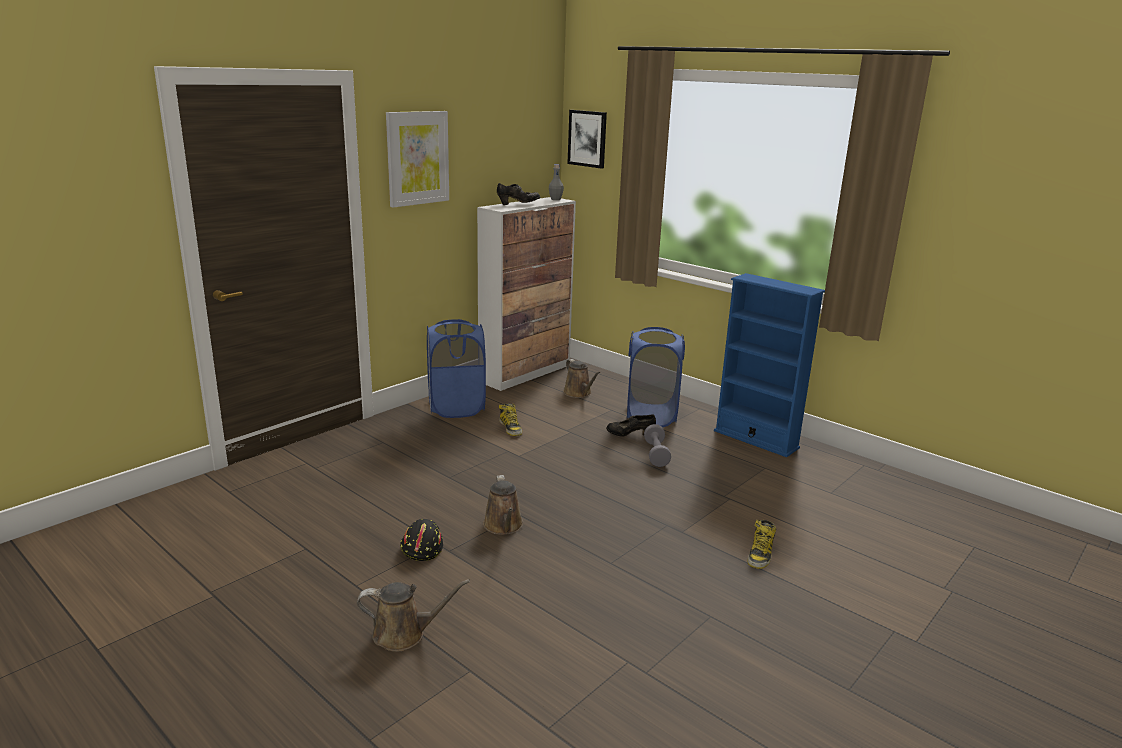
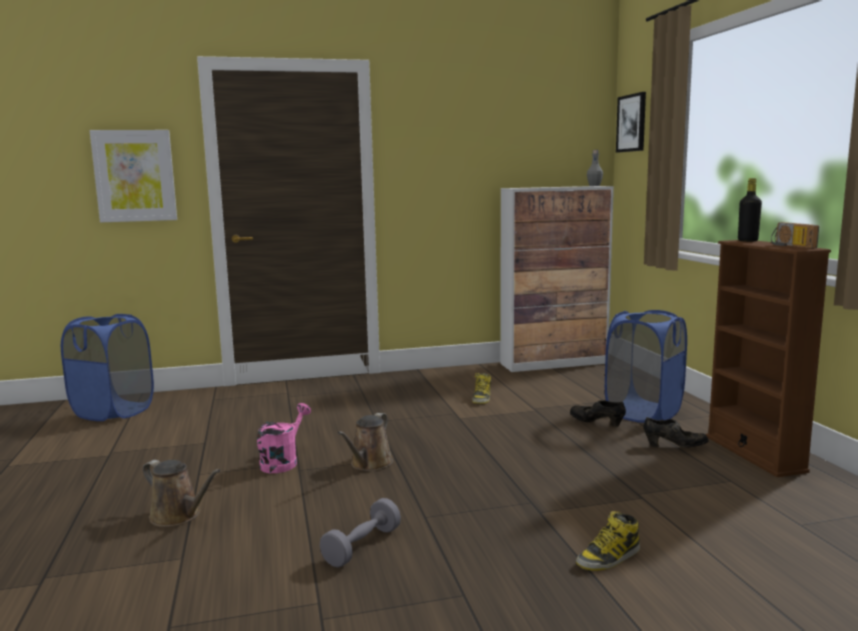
camera: 35 degrees right, 10 degrees down
(417, 158) = (435, 138): picture -> picture (135, 176)
(421, 547) = (283, 462): black hard hat -> pink watering can
(456, 407) = (454, 377): blue laundry basket -> blue laundry basket (113, 411)
(518, 204) = (545, 187): black shoe -> black shoe (675, 447)
(579, 393) = (587, 384): brown watering can -> none
(656, 454) = (604, 443): grey dumbbell -> grey dumbbell (362, 546)
(753, 277) = (747, 241): none -> black bottle
(756, 439) = (754, 453): blue bookcase -> brown bookcase
(795, 286) = (790, 246): none -> radio

